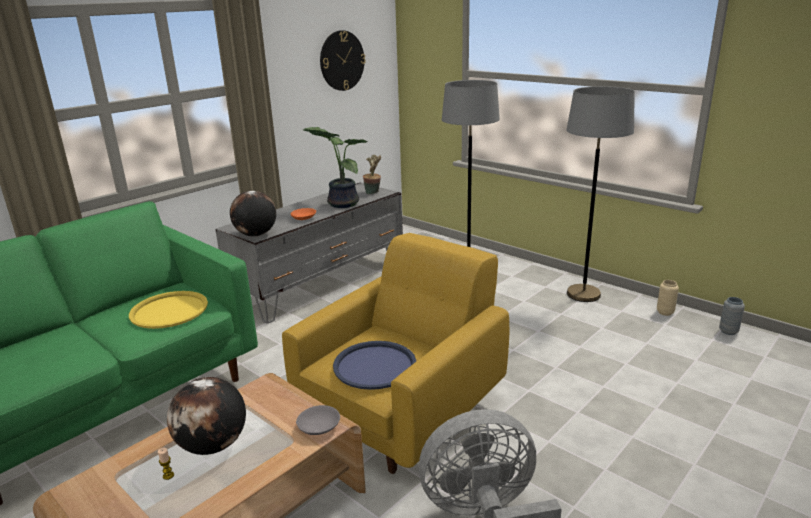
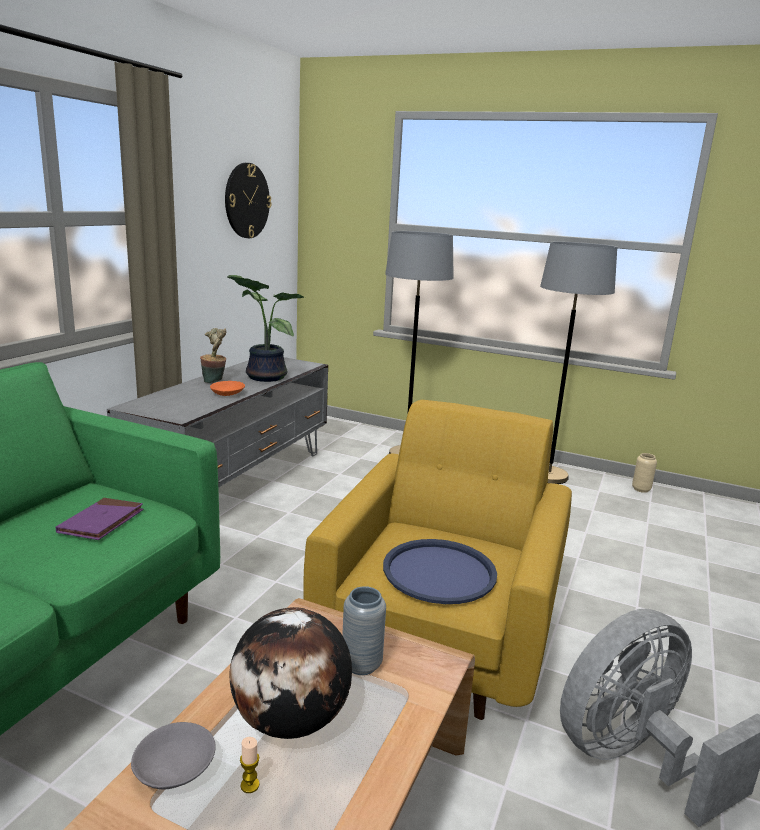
camera: 20 degrees left, 5 degrees down
(169, 310) = (101, 522): yellow tray -> purple book
(255, 235) = (175, 414): globe -> none
(318, 427) = (428, 666): grey bowl -> grey bowl (173, 768)
(373, 192) = (294, 365): potted plant -> potted plant (215, 381)
(728, 331) = (712, 504): grey vase -> grey vase (361, 664)

